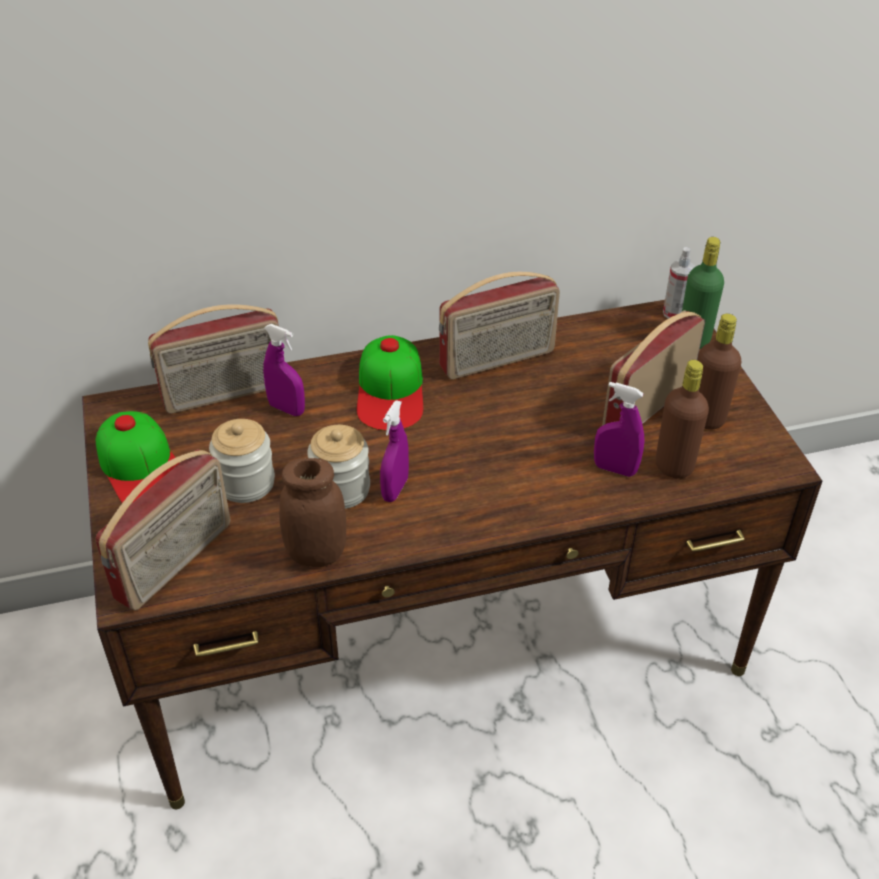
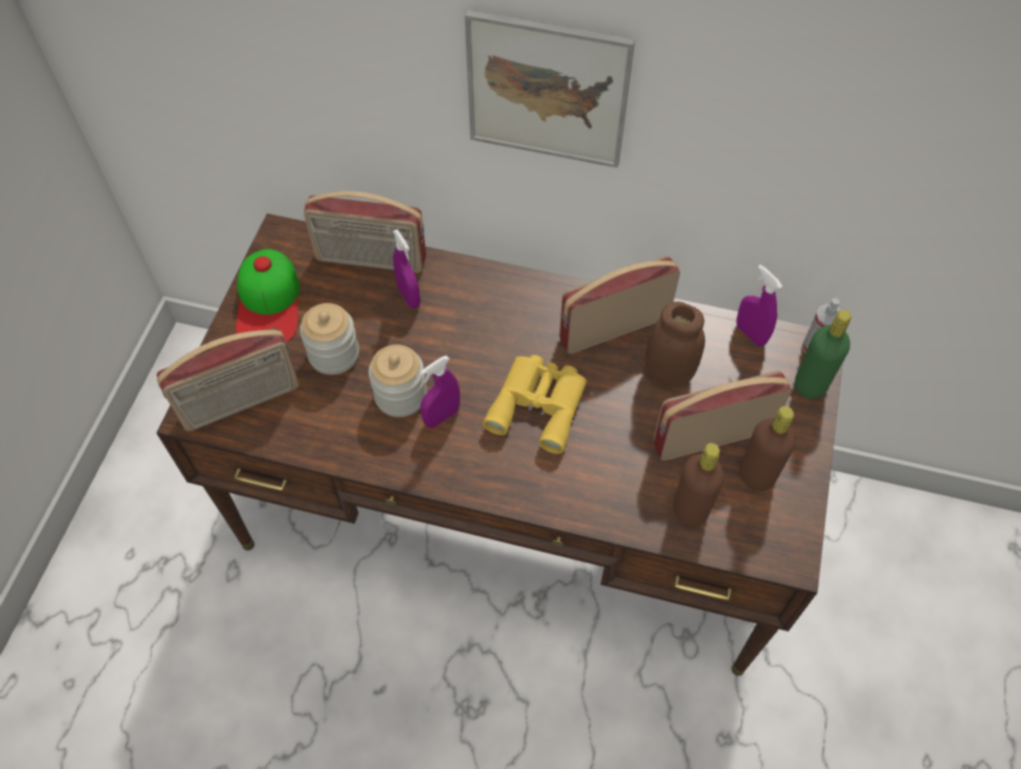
camera: 30 degrees right, 15 degrees up
(316, 554) = (344, 447): brown jar -> brown jar (668, 373)
(384, 124) = (547, 90): none -> picture
(391, 391) = (502, 317): cap -> none
(479, 443) = (539, 404): none -> yellow binoculars
(498, 361) = (613, 327): radio -> radio turned 150 degrees clockwise
(615, 469) = (636, 487): purple spray bottle -> purple spray bottle (750, 334)

